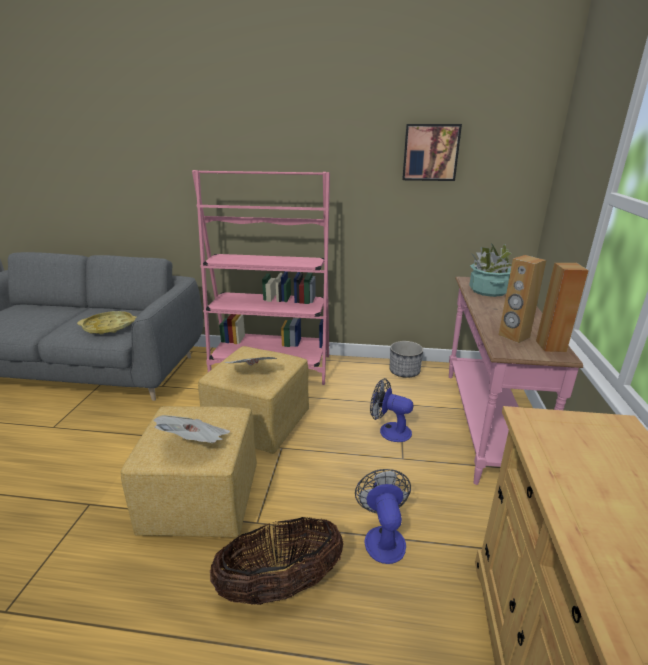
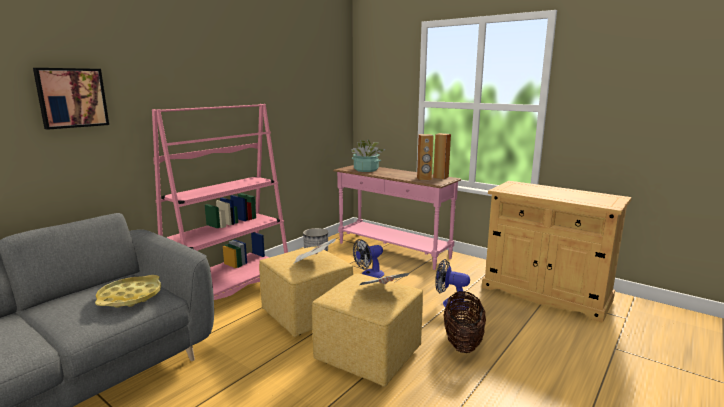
camera: 60 degrees left, 10 degrees down
(430, 152) = (300, 88): picture -> picture (71, 98)

